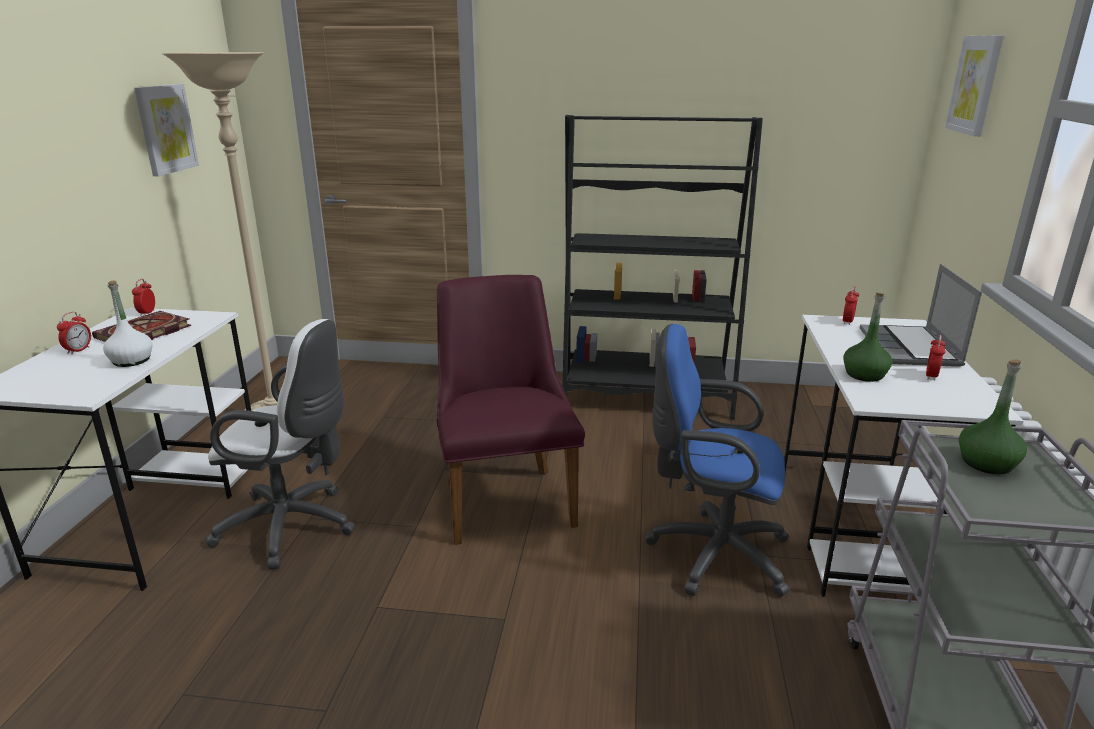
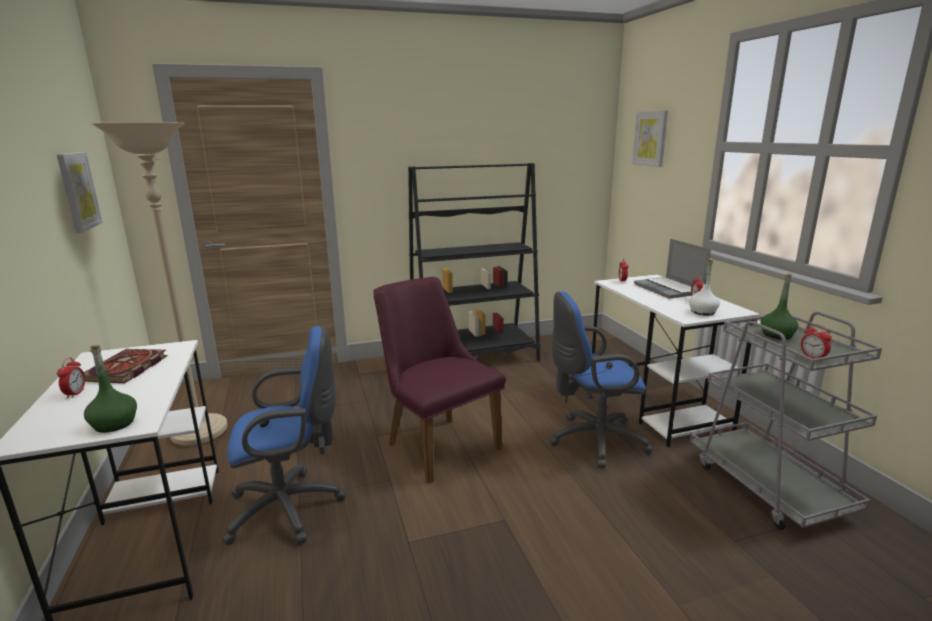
camera: 25 degrees left, 5 degrees down
(132, 360) = (146, 391): white bottle -> white bottle (702, 312)
(147, 313) = (106, 354): alarm clock -> alarm clock (812, 357)
(294, 527) = (291, 508): white office chair -> blue office chair
(864, 374) = (665, 306): green bottle -> green bottle (114, 424)

